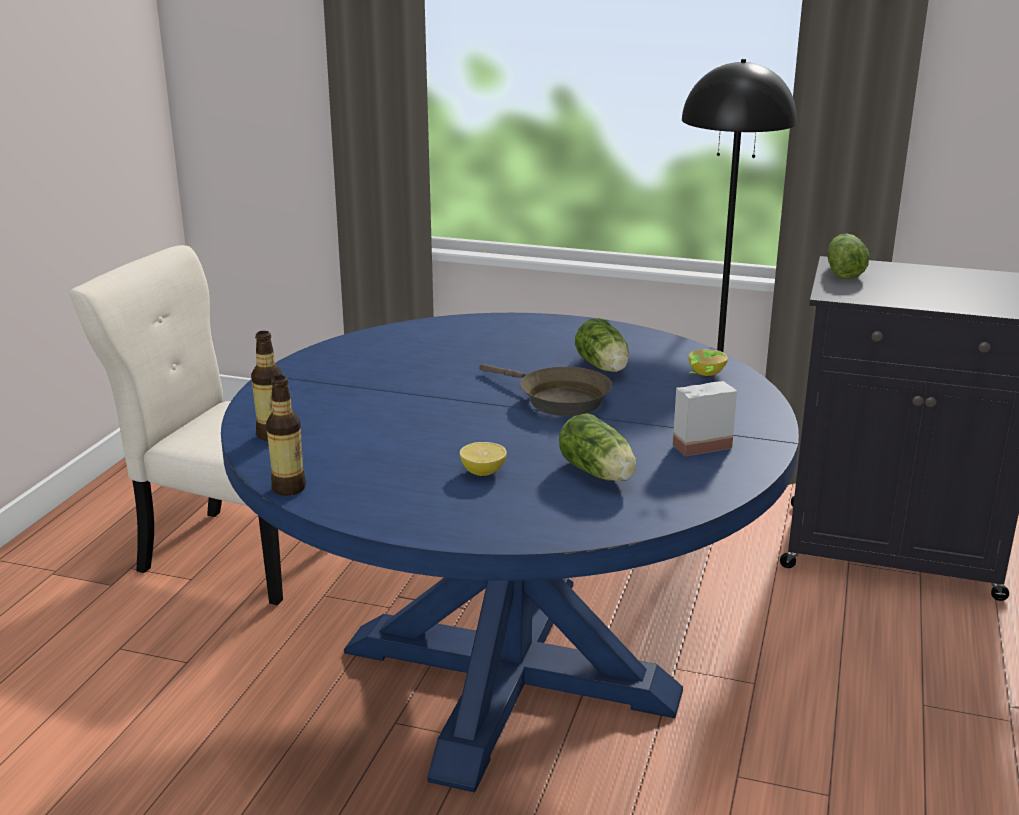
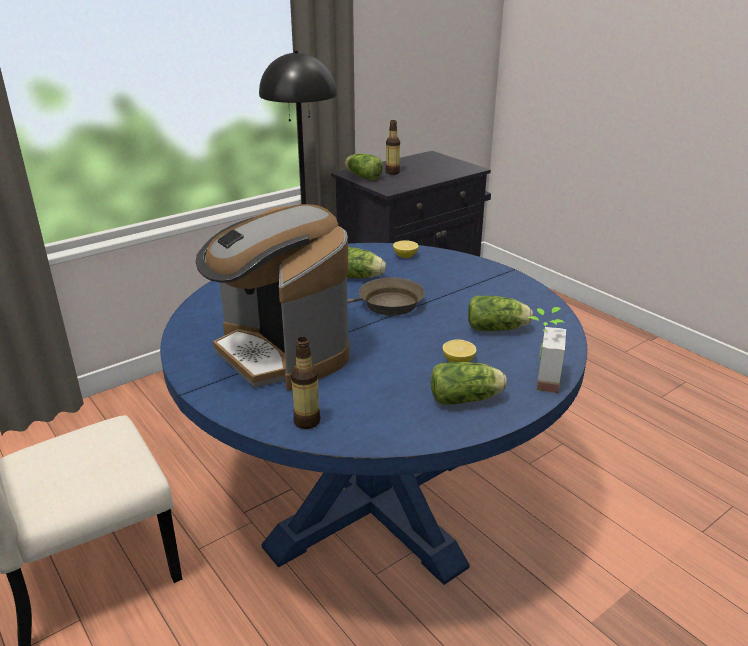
camera: 55 degrees left, 5 degrees up
(289, 488) = (406, 440): bottle -> bottle (392, 172)
(380, 386) = (281, 353): none -> coffee machine
(406, 497) = (467, 399): none -> lettuce
(696, 442) = (487, 290): potted plant -> potted plant (539, 378)

